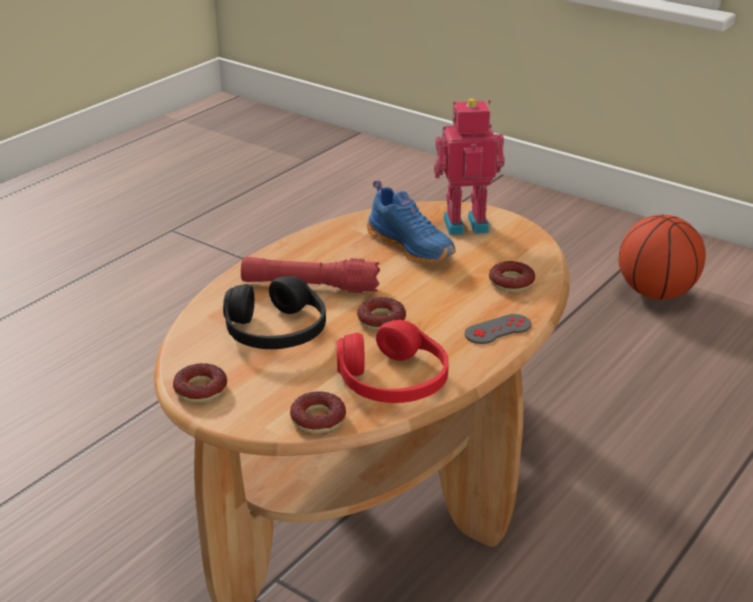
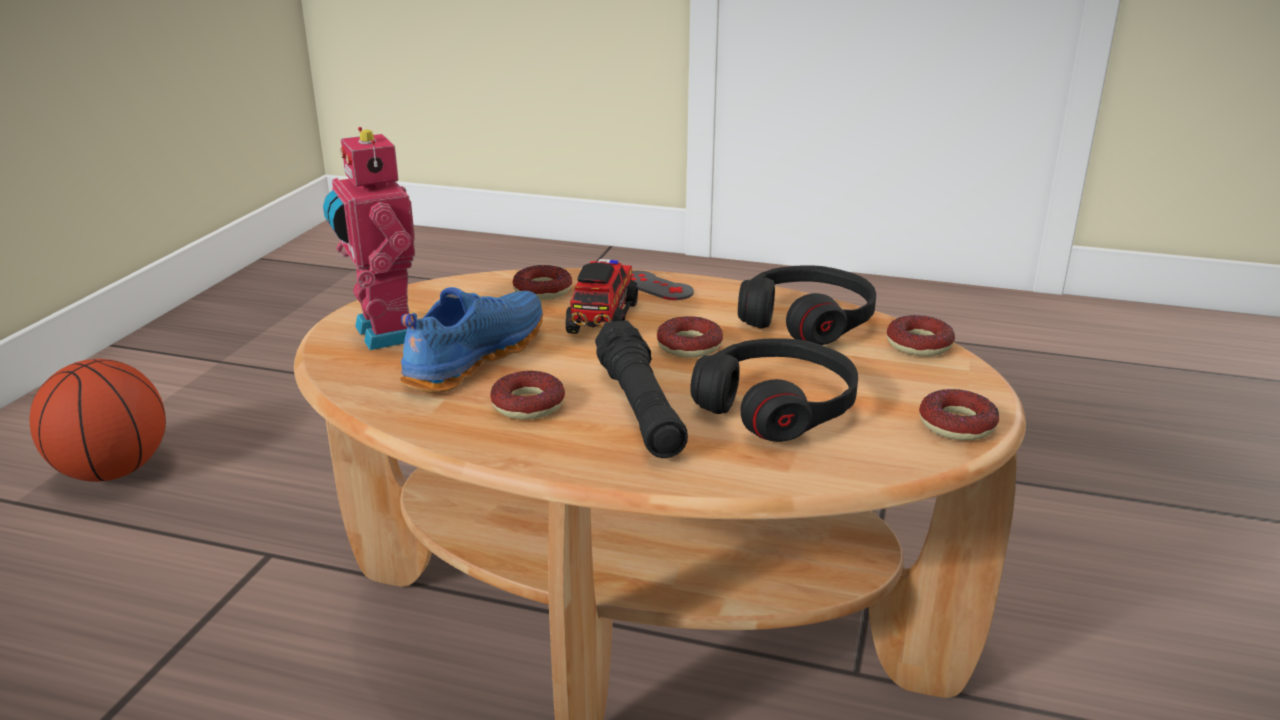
camera: 110 degrees left, 5 degrees down
(310, 286) = (640, 407): red flashlight -> black flashlight
(339, 254) = (528, 404): none -> donut
(393, 381) = (807, 320): red headphones -> black headphones
(448, 297) = (603, 317): none -> toy truck

